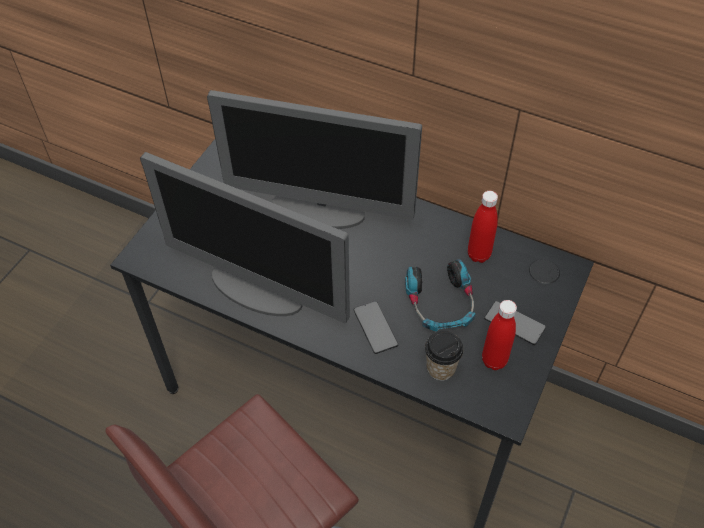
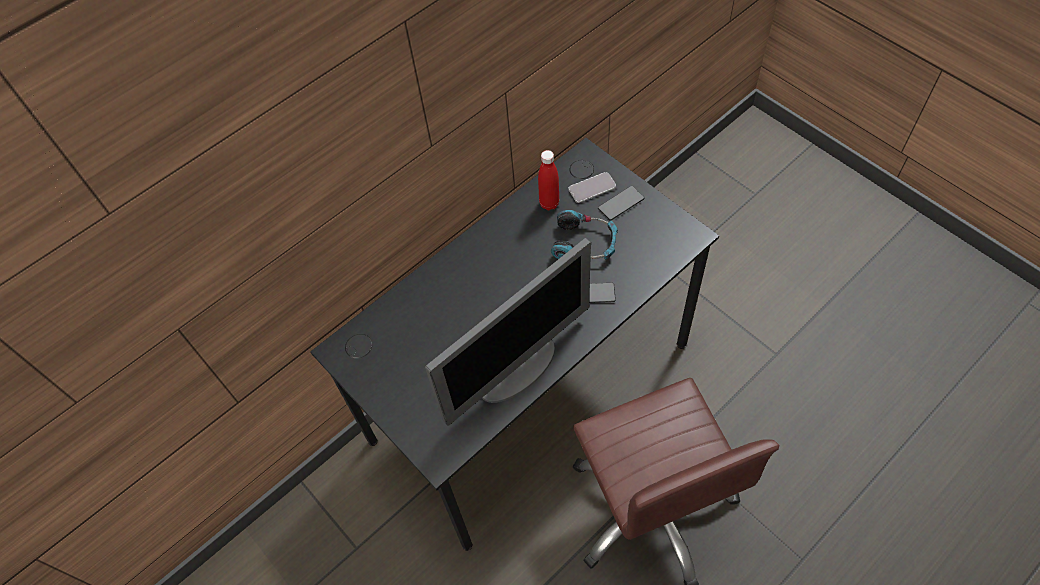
camera: 65 degrees left, 5 degrees up
(319, 210) = (452, 299): monitor -> none
(440, 368) = (643, 262): cup -> none
(494, 360) = (648, 227): red bottle -> none
(521, 288) = (592, 188): none -> phone

